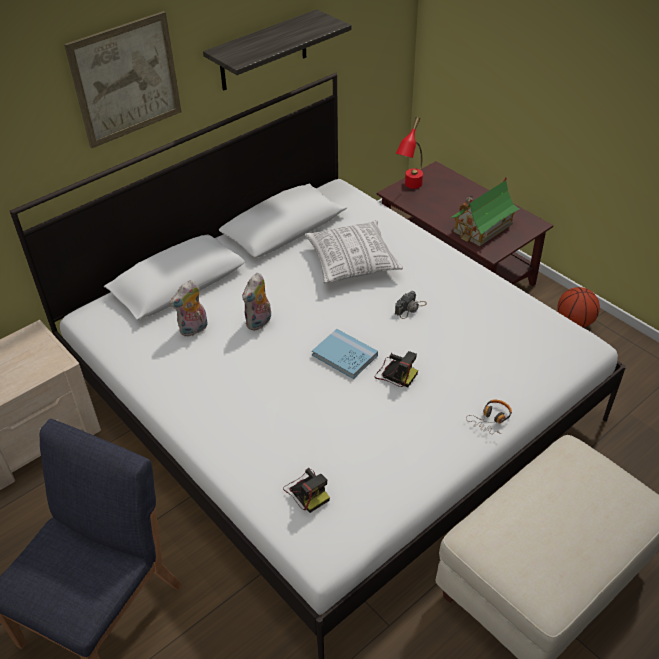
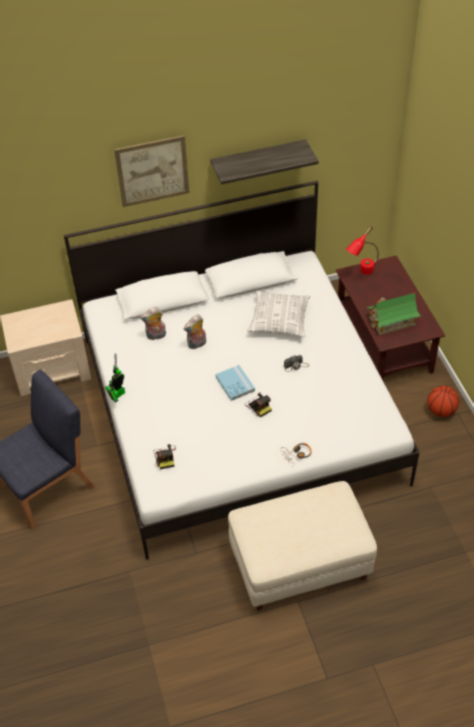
camera: 25 degrees right, 5 degrees up
(179, 427) = (117, 395): none -> toy robot

